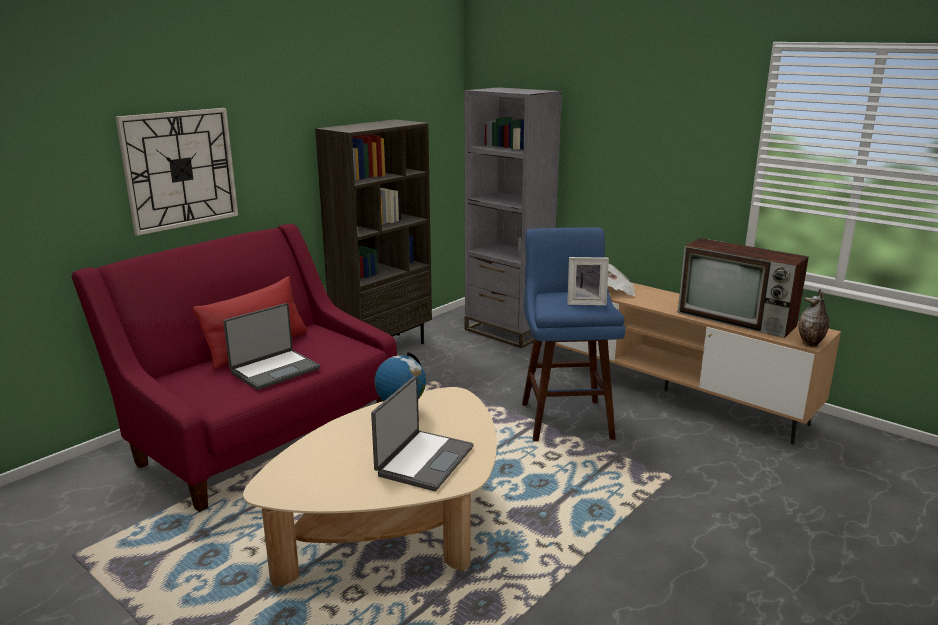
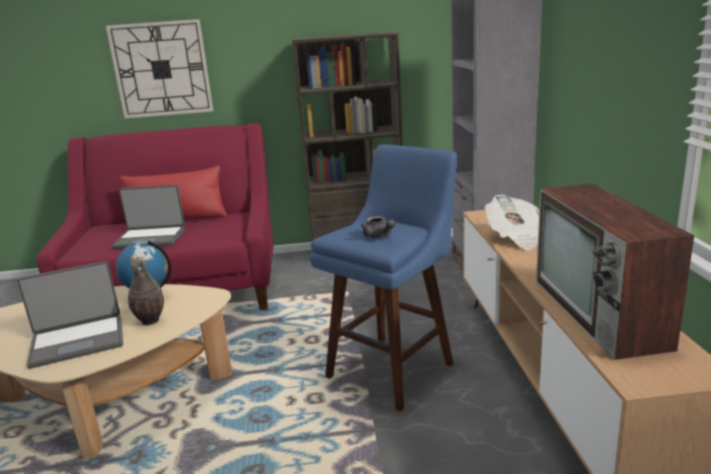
camera: 45 degrees right, 0 degrees up
(586, 302) = (379, 236): picture frame -> grey teapot
(811, 344) = (637, 384): vase -> vase (150, 321)

